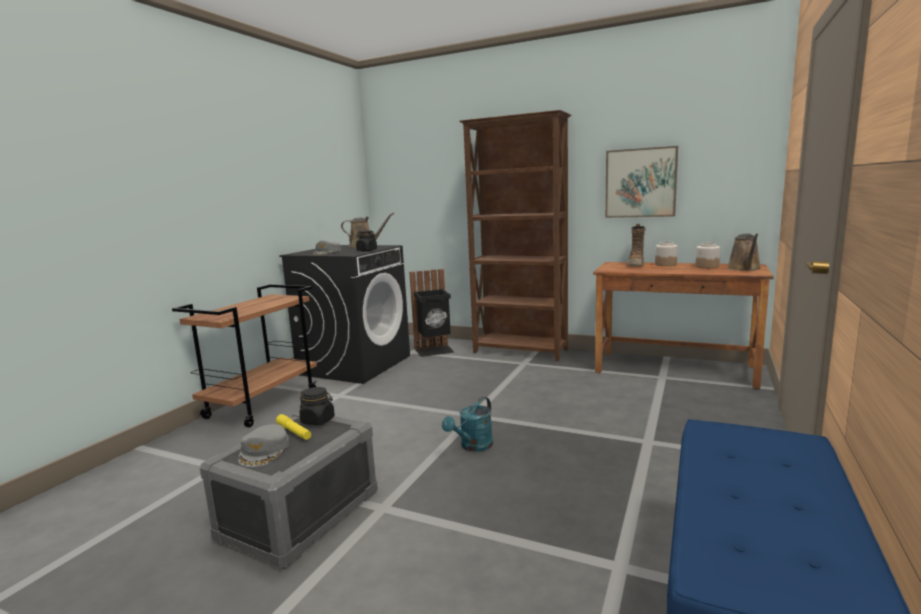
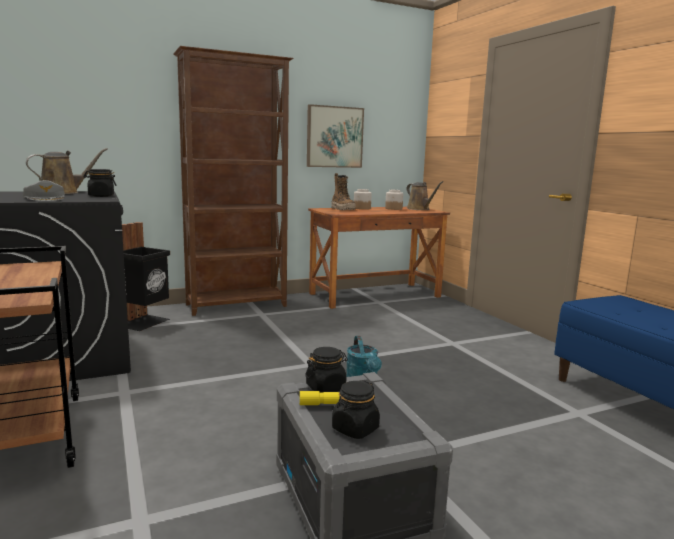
camera: 50 degrees left, 0 degrees up
(264, 451) = (355, 429): grey cap -> black jar

